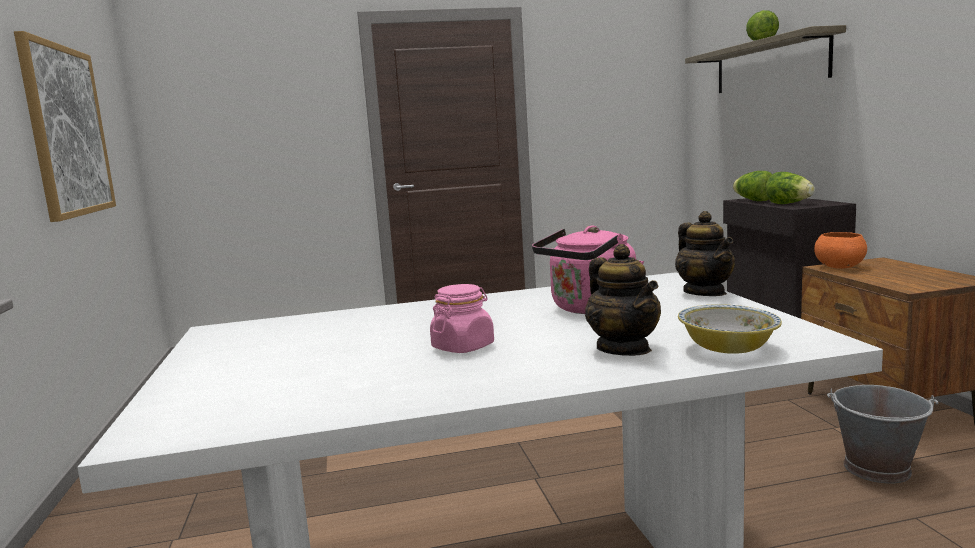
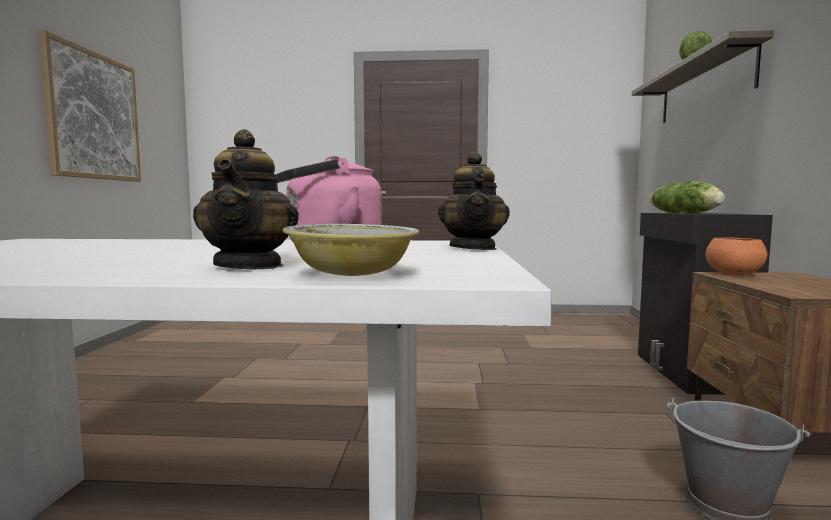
camera: 15 degrees right, 5 degrees down
(463, 347) = (127, 255): pink jar -> none

